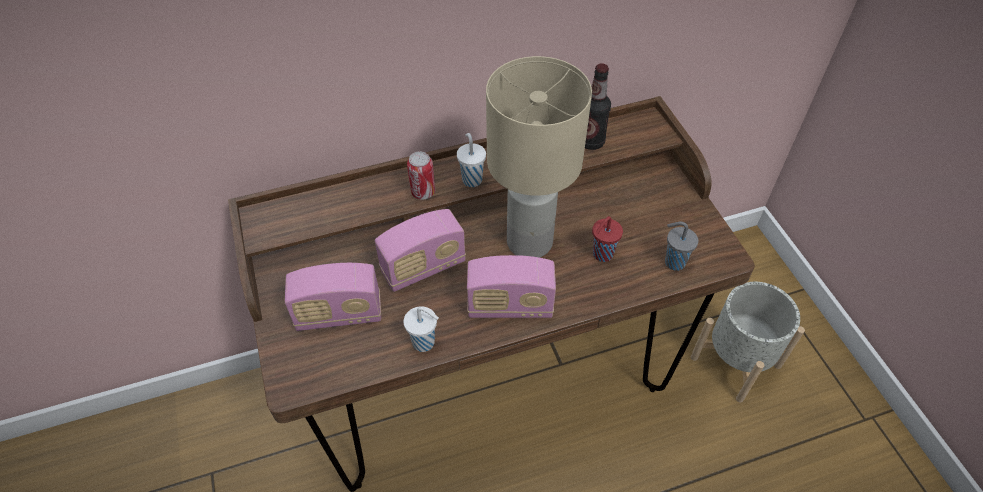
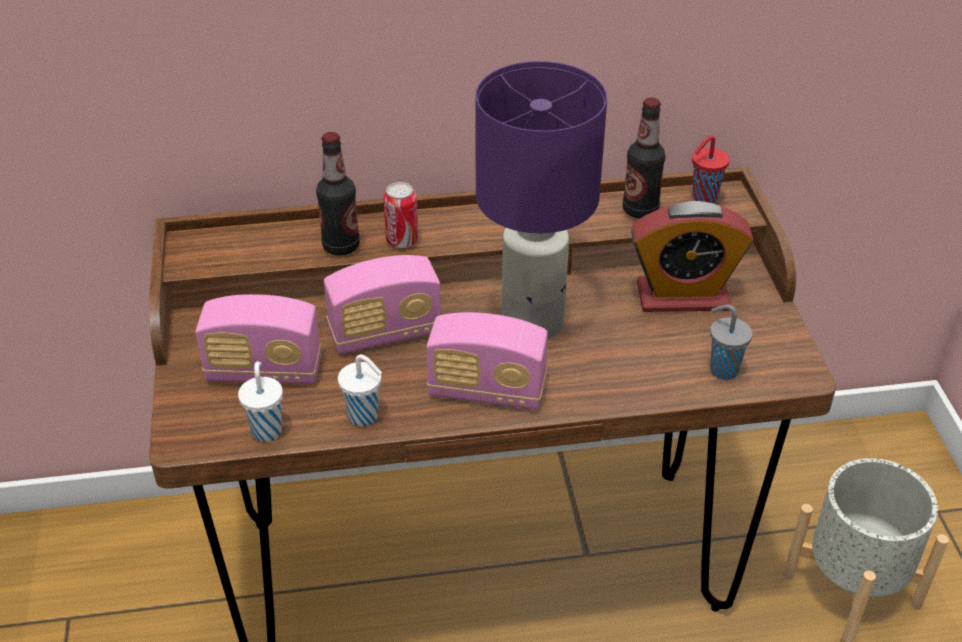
camera: 10 degrees right, 10 degrees down
(378, 203) = (341, 246): none -> bottle
(472, 179) = (469, 233): white cup -> white cup (267, 430)
(529, 241) = (532, 321): beige table lamp -> purple table lamp
(601, 255) = (626, 349): red cup -> red cup (703, 198)
(631, 204) = (682, 296): none -> alarm clock

